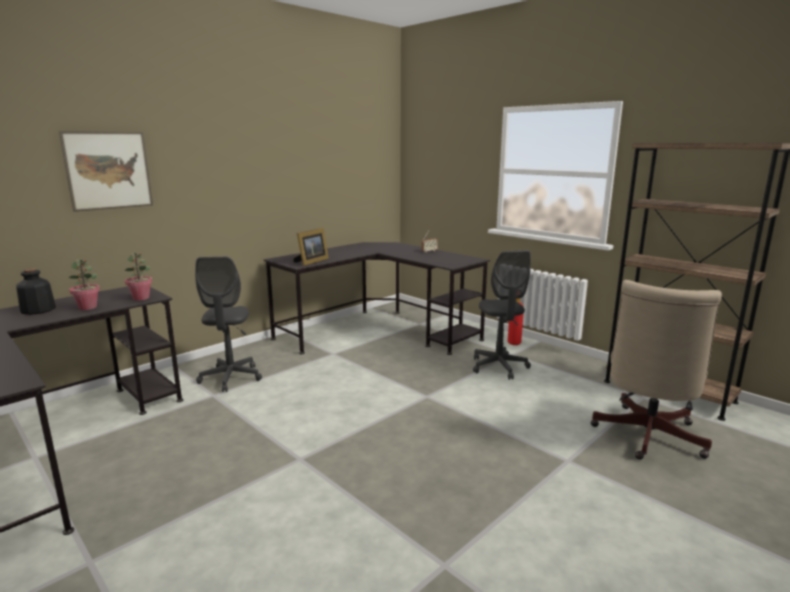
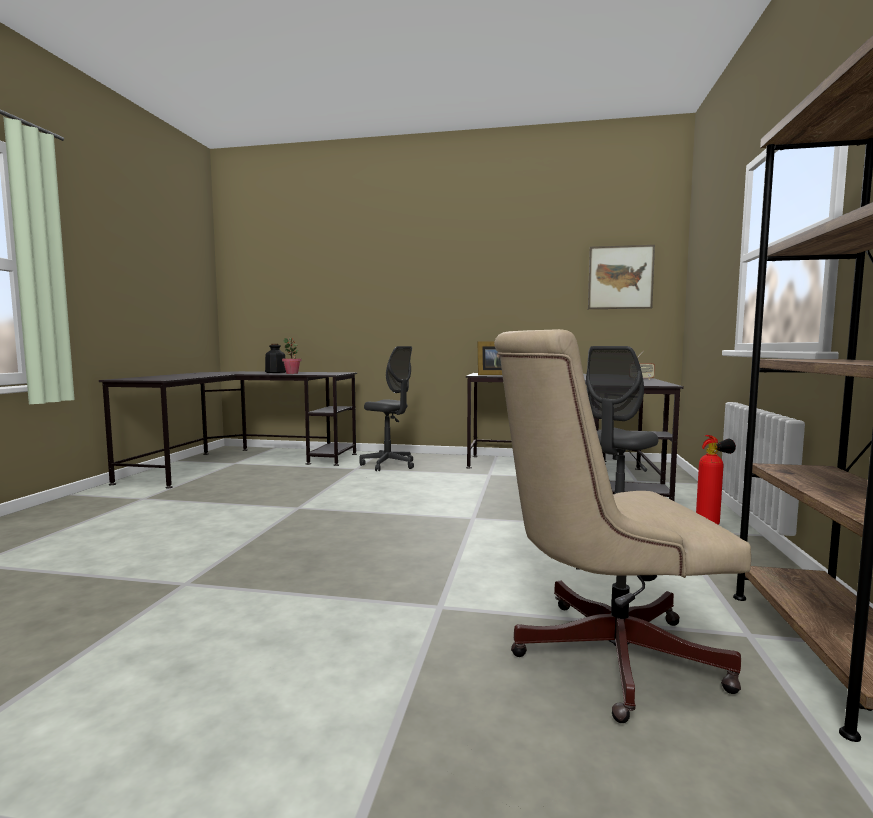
camera: 55 degrees right, 10 degrees down
(108, 170) = (352, 284): picture -> picture (620, 277)
(141, 298) = (325, 374): potted plant -> none
(231, 378) = (389, 465): grey office chair -> grey office chair turned 105 degrees counterclockwise

